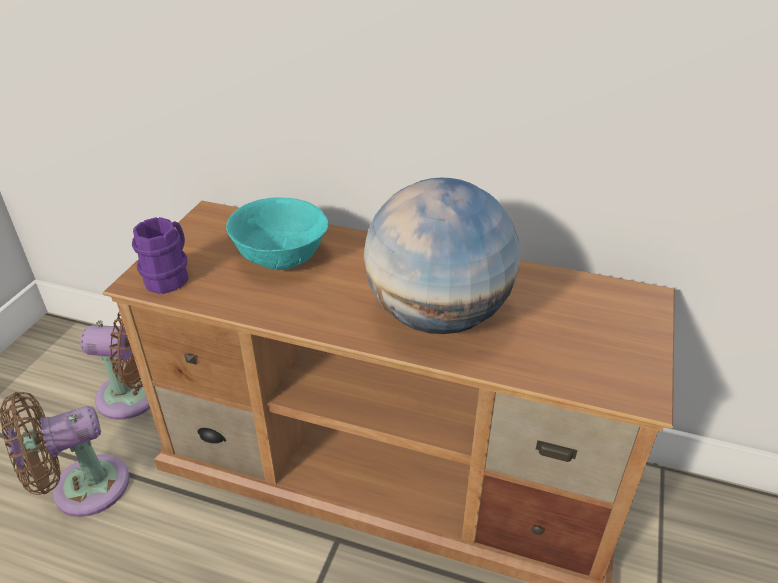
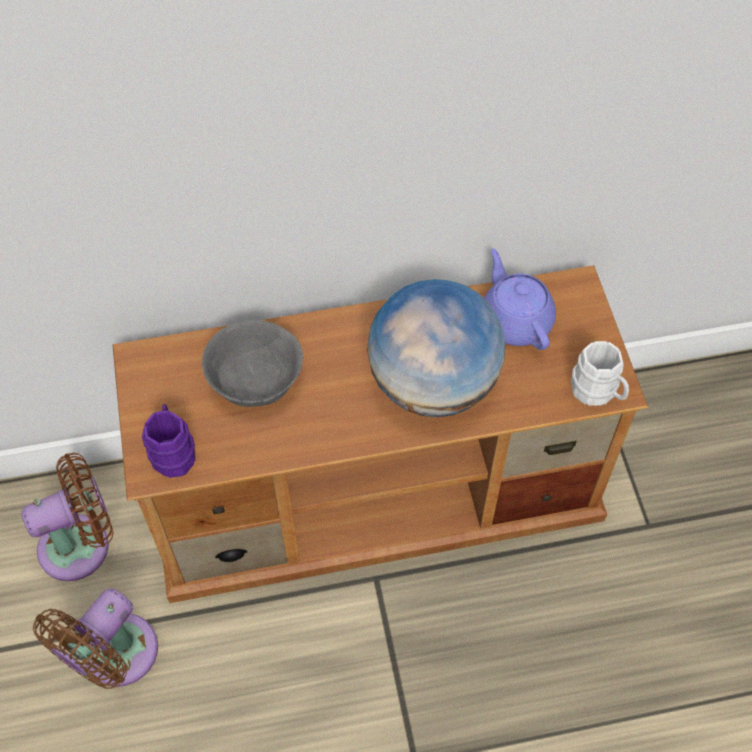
camera: 30 degrees left, 20 degrees up
(282, 257) = (256, 382): turquoise bowl -> grey bowl
(559, 299) = (515, 320): none -> purple teapot
(615, 388) = (598, 392): none -> white mug

